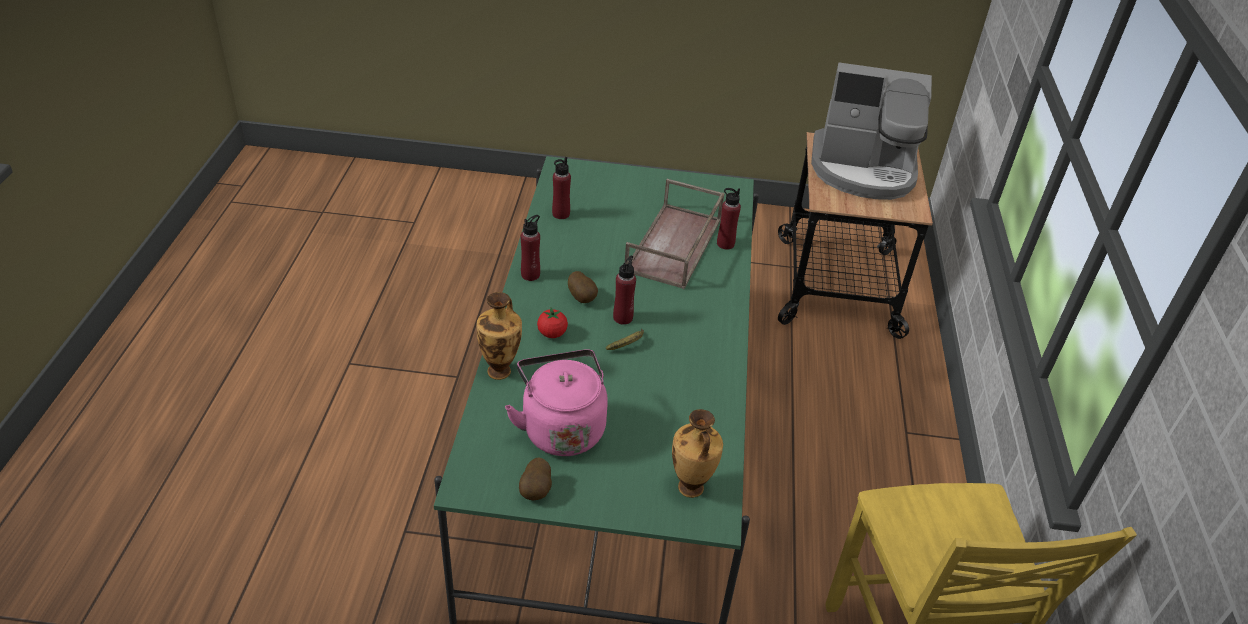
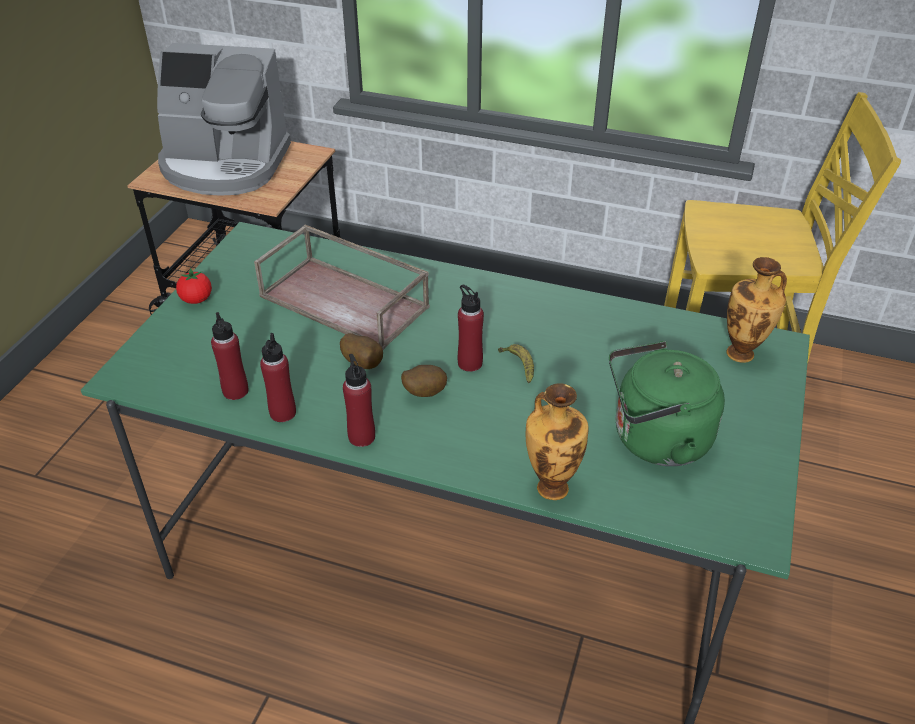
camera: 75 degrees left, 0 degrees up
(536, 491) = (757, 473): potato -> potato (364, 363)
(552, 333) = (487, 429): tomato -> tomato (196, 300)
(561, 427) = (655, 440): pink kettle -> green kettle
(725, 244) = (355, 263): red bottle -> red bottle (282, 413)
(863, 170) = (225, 165): coffee machine -> coffee machine turned 75 degrees clockwise

